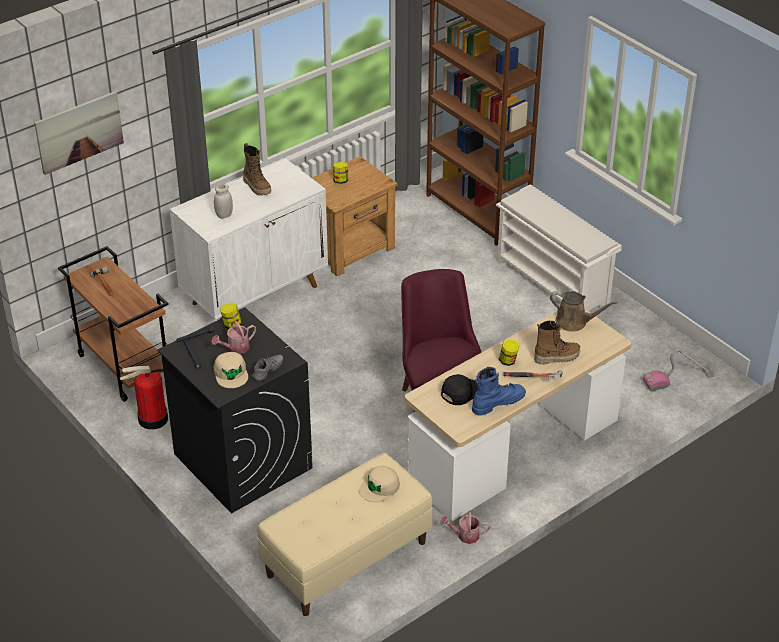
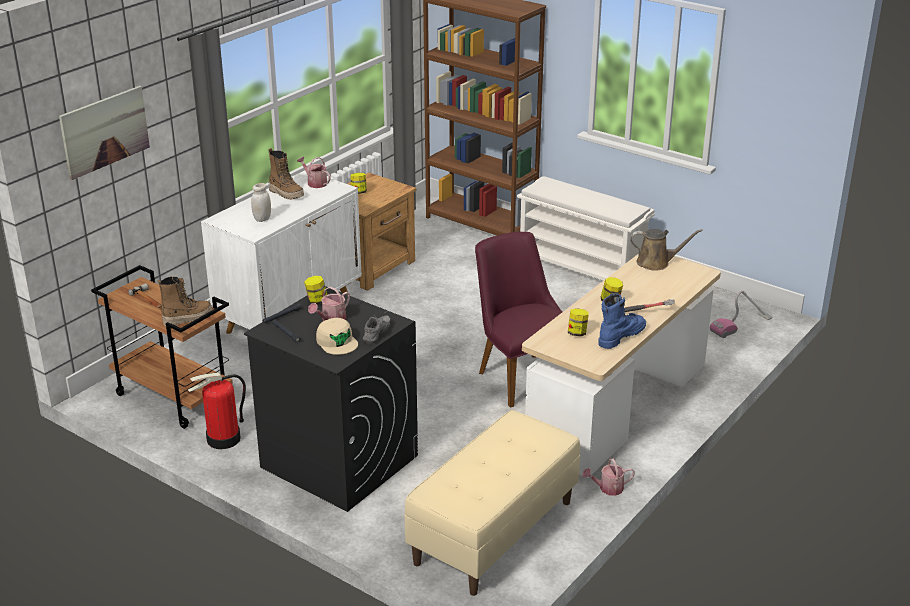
camera: 15 degrees left, 10 degrees down
(288, 177) = (315, 183): none -> watering can
(379, 487) = (522, 441): beige cap -> none
(460, 392) = (577, 333): black cap -> jar
(556, 357) = (656, 292): boot -> boot (187, 318)

